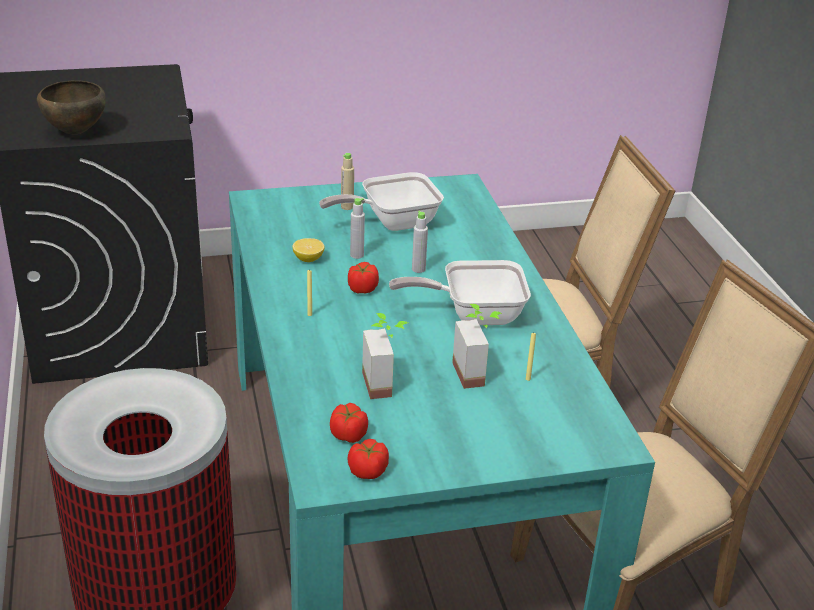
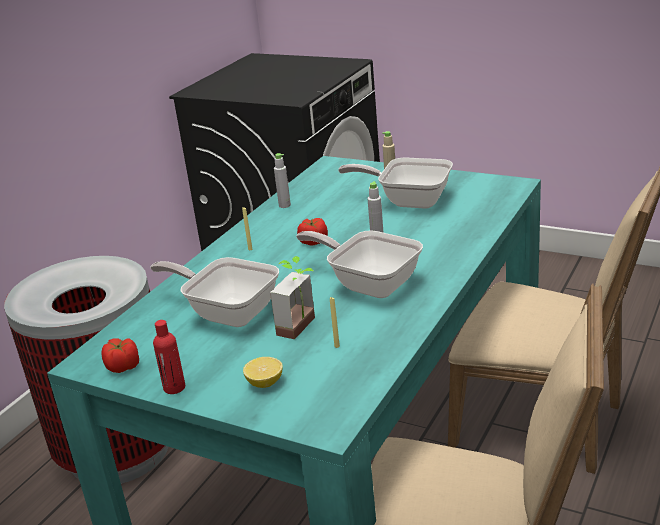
camera: 45 degrees right, 5 degrees down
(75, 132) = (236, 93): brown bowl -> none
(308, 259) = (307, 212): lemon -> lemon (265, 383)
(349, 435) = (149, 338): tomato -> none
(357, 255) = (346, 217): grey bottle -> grey bottle (284, 205)
(386, 383) = (227, 312): potted plant -> frying pan
(447, 469) = (174, 388): none -> red bottle

